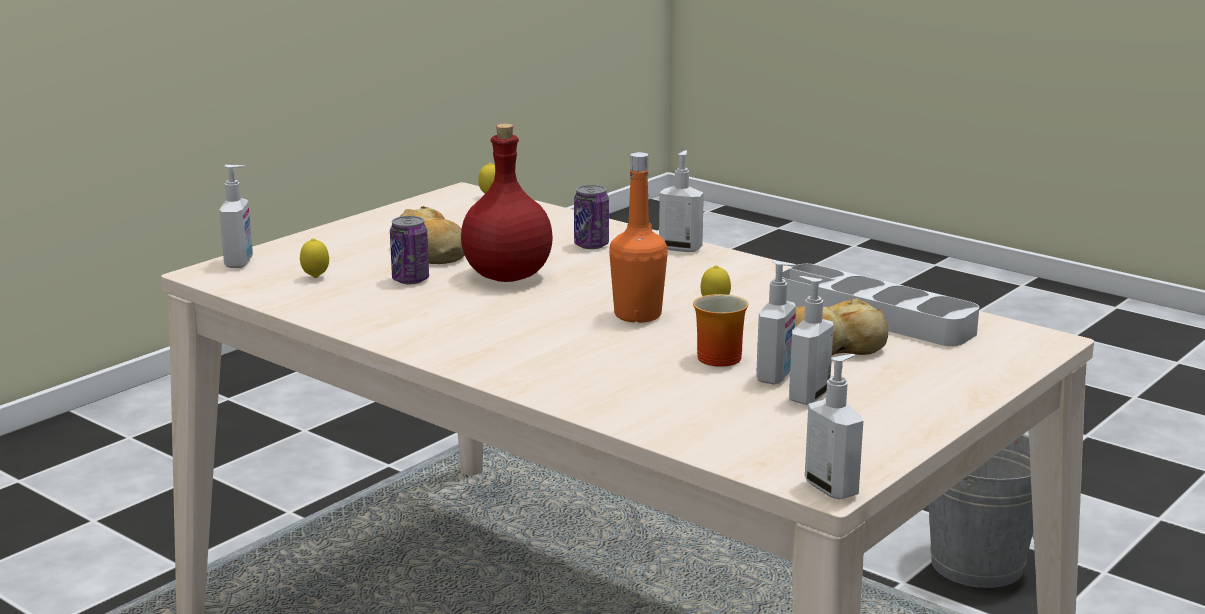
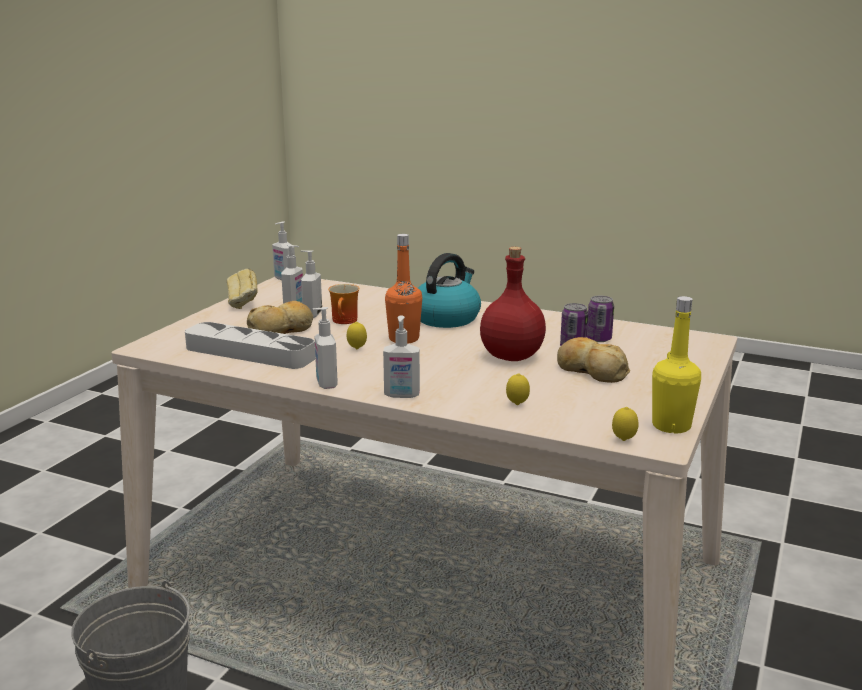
camera: 165 degrees right, 0 degrees up
(240, 262) = (705, 348): soap dispenser -> soap dispenser (325, 384)
(315, 278) = (636, 343): lemon -> lemon (517, 404)
(429, 202) = (671, 426): none -> yellow bottle
(544, 345) = (446, 318): none -> kettle
(591, 245) = (476, 390): can -> can (598, 339)
(911, 415) = (243, 304): none -> bread

